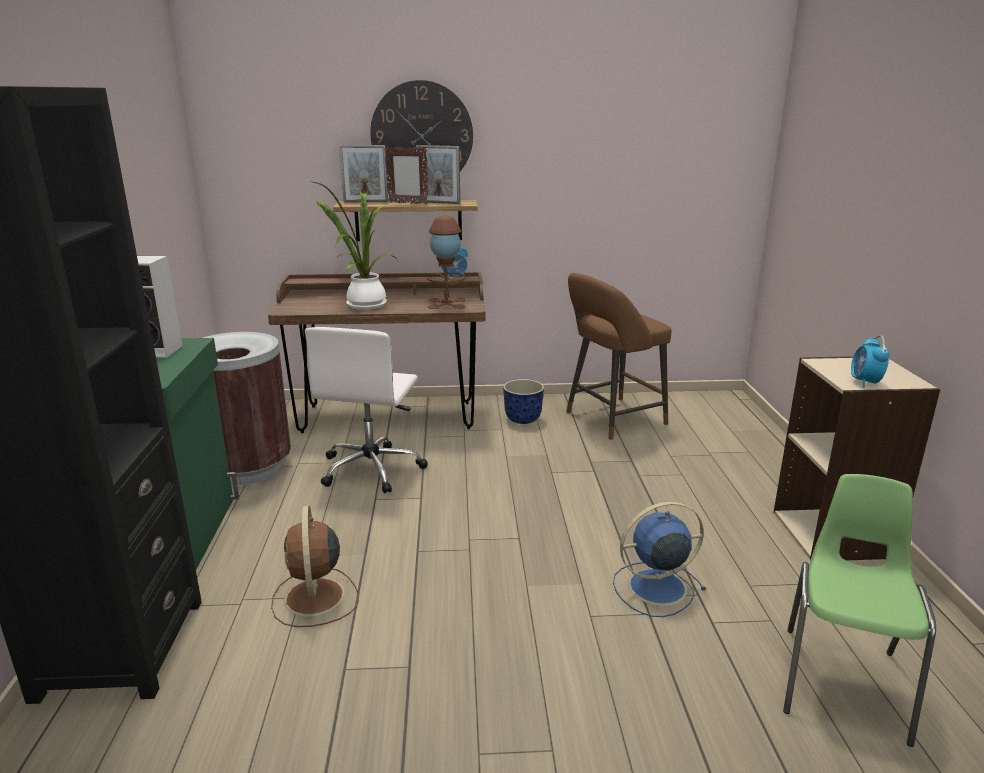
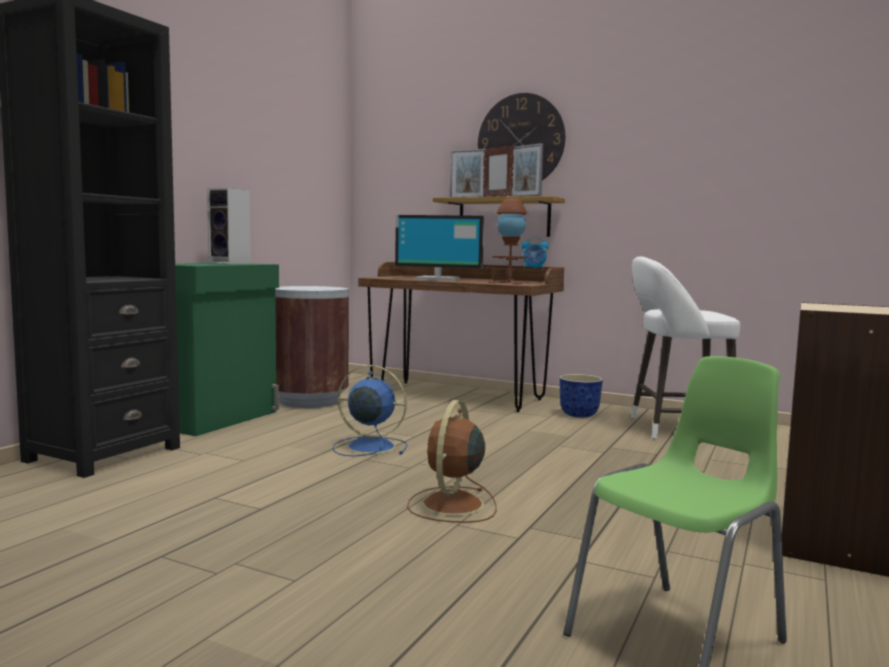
camera: 30 degrees right, 15 degrees down
(314, 599) = (252, 463): brown fan -> brown fan (452, 505)
(363, 305) = (438, 279): potted plant -> monitor
(372, 468) = (400, 416): white office chair -> none
(611, 420) = (674, 429): brown stool -> white stool
(654, 587) = (551, 525): blue fan -> blue fan (368, 446)
(865, 382) = (844, 310): alarm clock -> none

